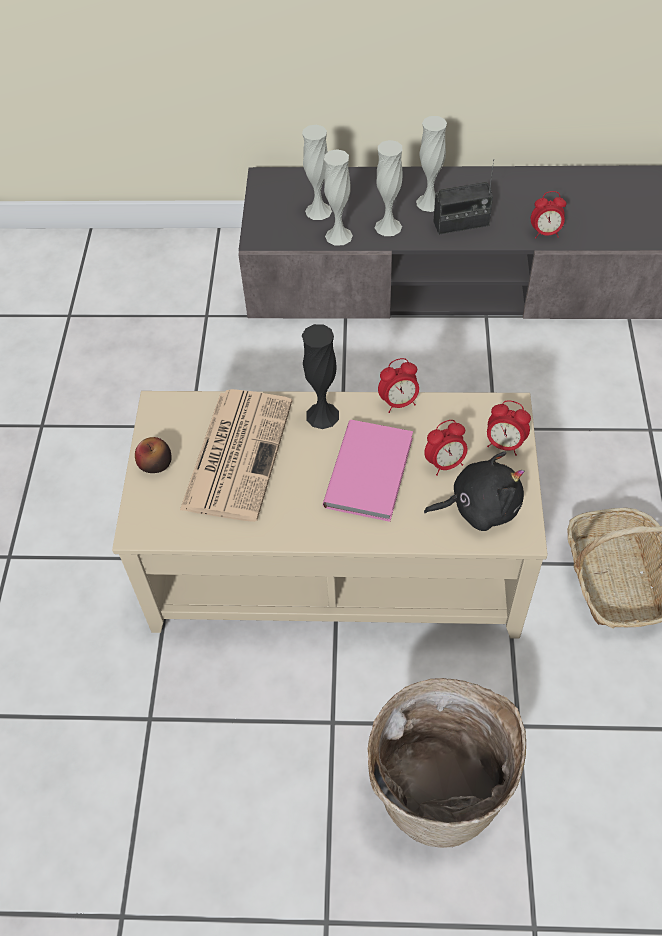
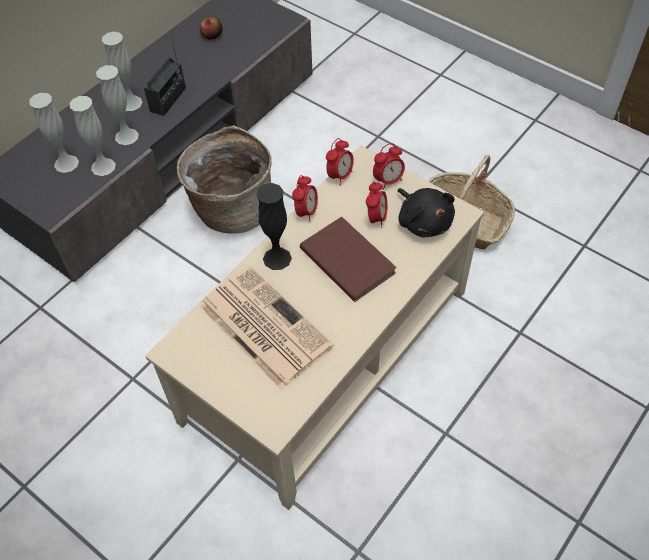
camera: 55 degrees left, 0 degrees up
(155, 464) = (224, 383): apple -> apple (212, 35)
(372, 471) = (348, 259): pink book -> brown book
(441, 783) = (529, 397): basket -> basket (232, 208)
(479, 507) = (423, 221): black plush toy -> black plush toy turned 120 degrees clockwise
(545, 233) = (223, 67): alarm clock -> alarm clock (340, 175)

